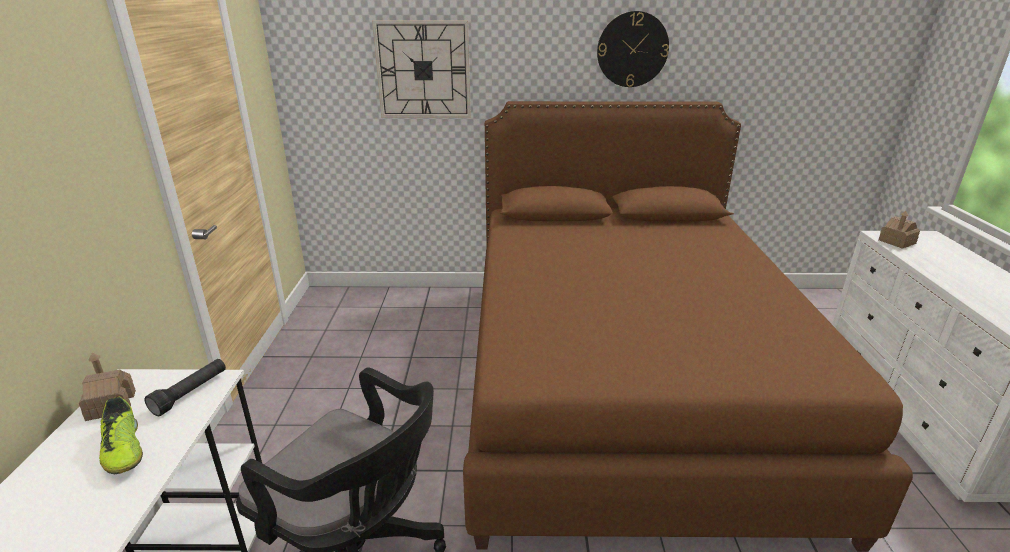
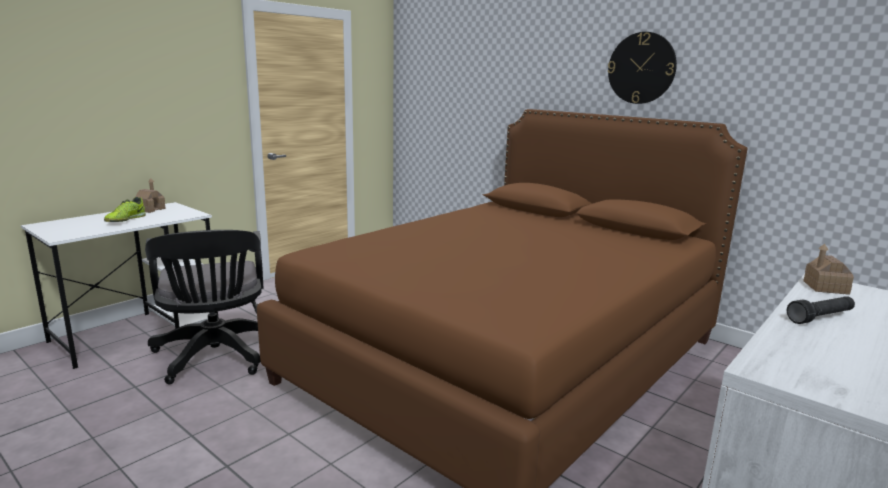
camera: 40 degrees right, 10 degrees down
(191, 393) = (178, 214): black flashlight -> black flashlight (820, 318)
(423, 70) = (478, 81): wall clock -> none

